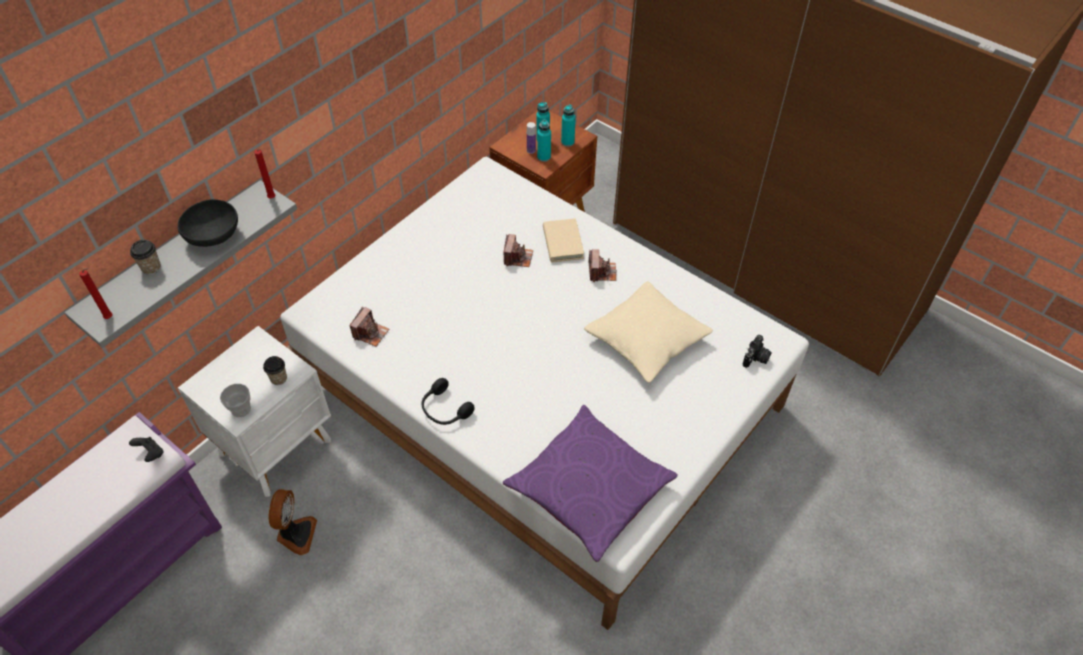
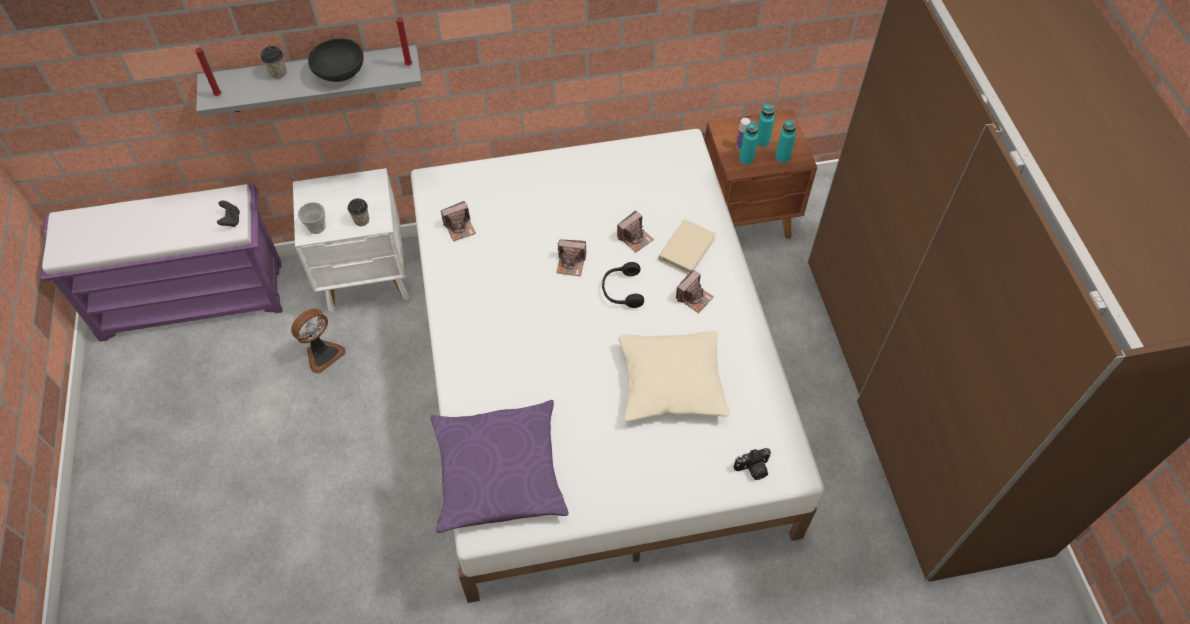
camera: 40 degrees right, 5 degrees up
(444, 410) = (454, 328): black headphones -> black headphones (621, 290)
(488, 304) = (571, 263): none -> camera

